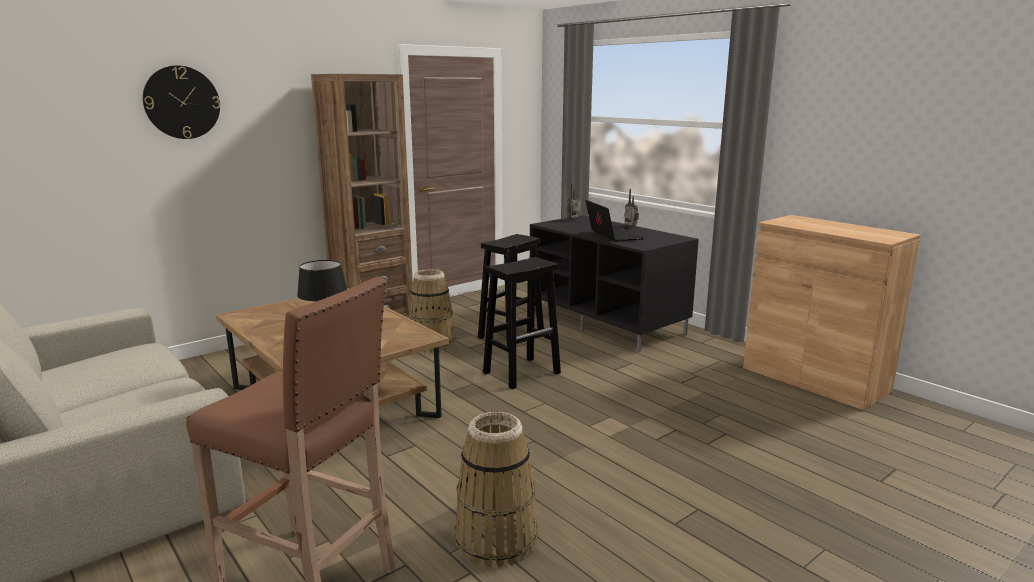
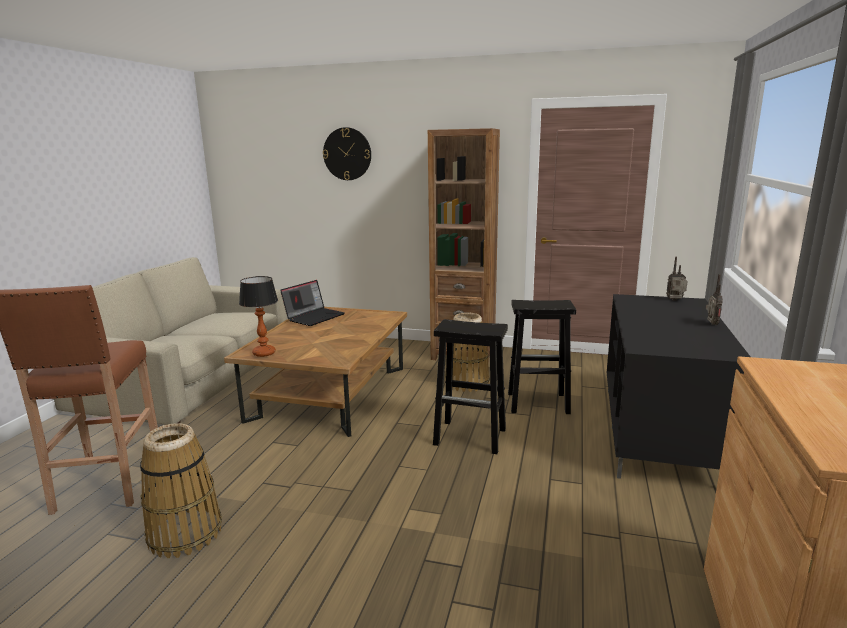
camera: 55 degrees right, 0 degrees up
(612, 235) = (652, 327): laptop -> laptop (314, 317)

